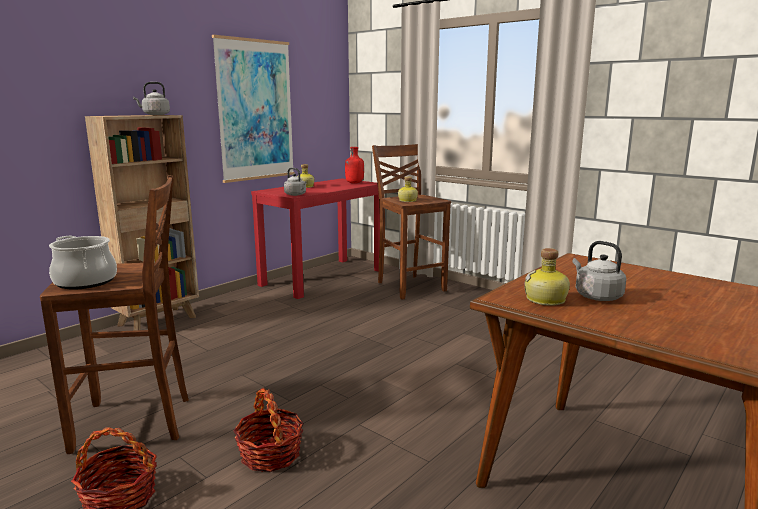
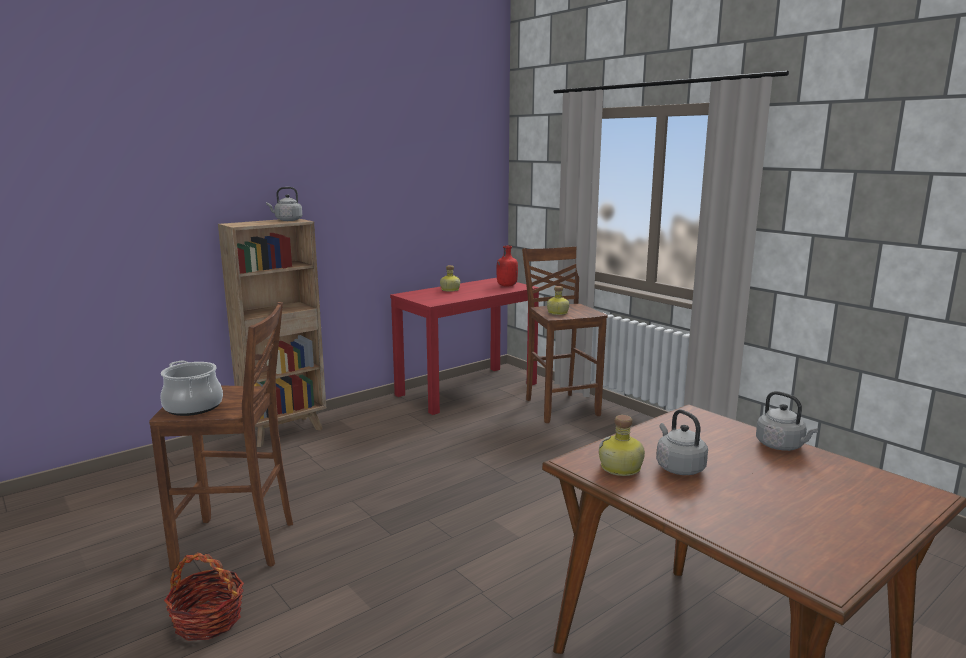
camera: 10 degrees right, 0 degrees up
(255, 110) = (398, 208): picture -> none
(270, 454) = (356, 592): basket -> none
(296, 195) = (435, 302): grey kettle -> grey kettle (782, 446)

